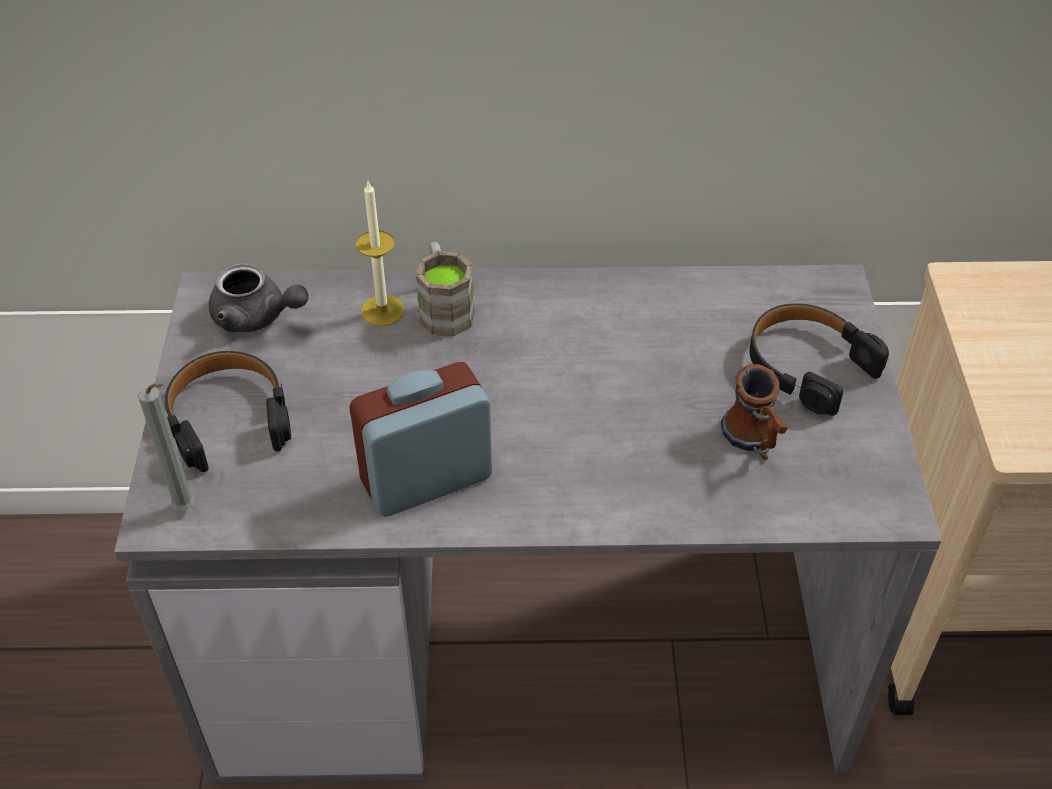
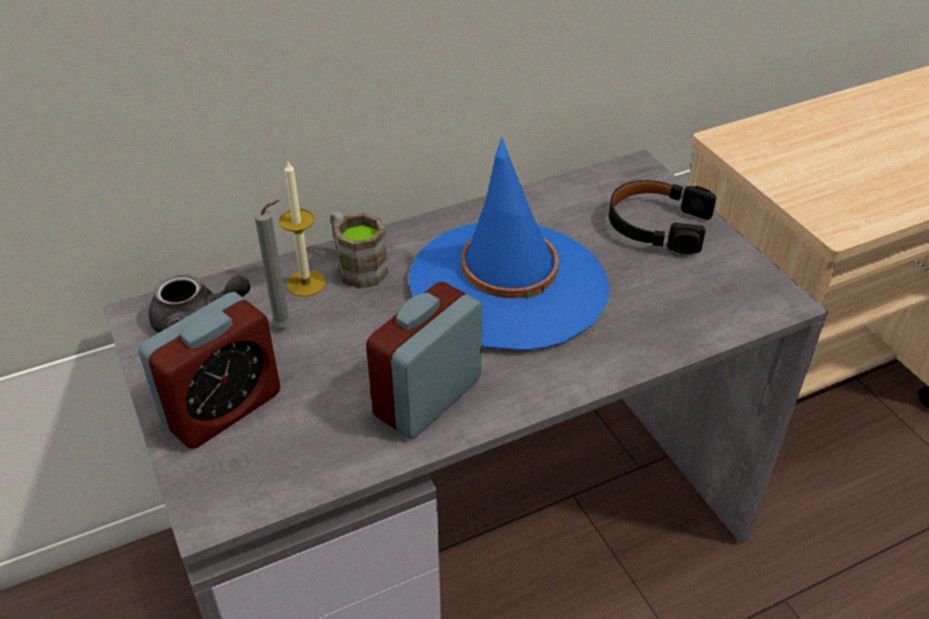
camera: 25 degrees left, 5 degrees down
(188, 509) = (231, 496): grey candle -> grey candle (286, 326)
(229, 418) = (222, 408): black headphones -> alarm clock
(590, 381) = (508, 284): none -> blue hat
(755, 442) = (658, 288): mug -> none

